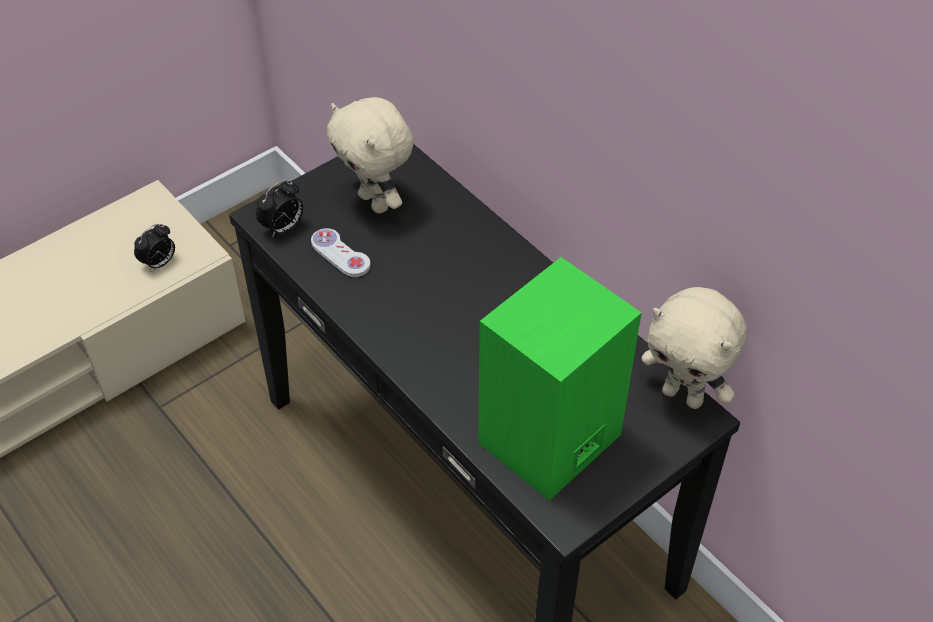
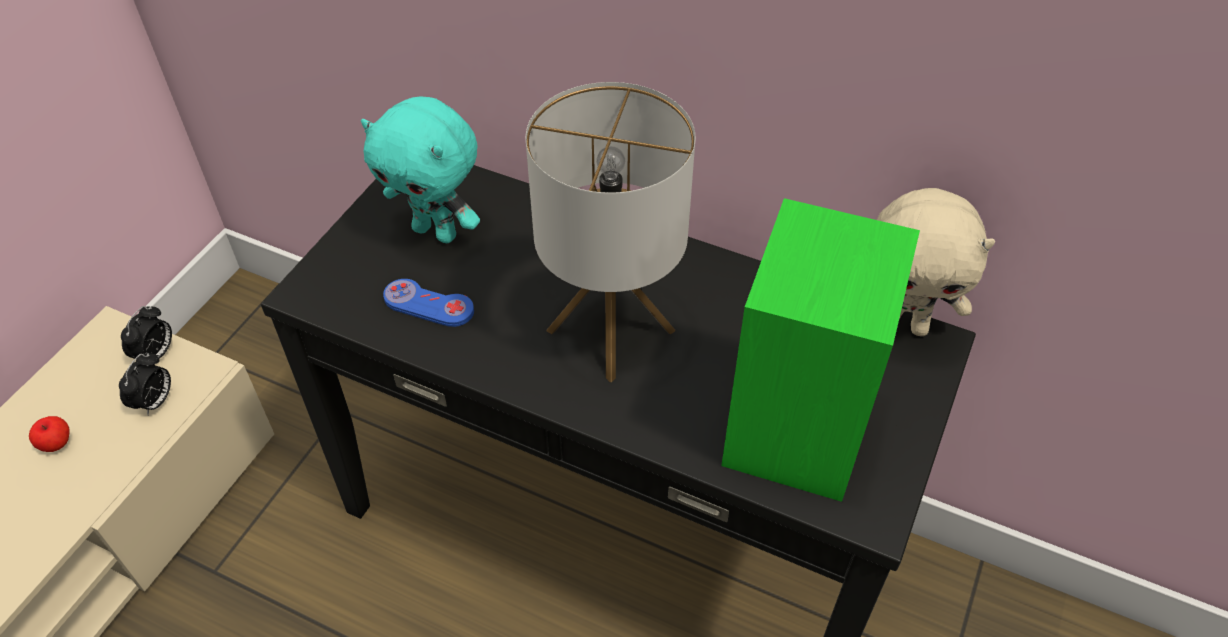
camera: 25 degrees left, 0 degrees up
(83, 269) = (57, 443): none -> apple
(283, 228) = (340, 298): alarm clock -> alarm clock (156, 354)
(340, 254) = (428, 305): white game controller -> blue game controller
(376, 202) = (437, 231): beige plush toy -> turquoise plush toy
(458, 318) = (610, 330): none -> table lamp

